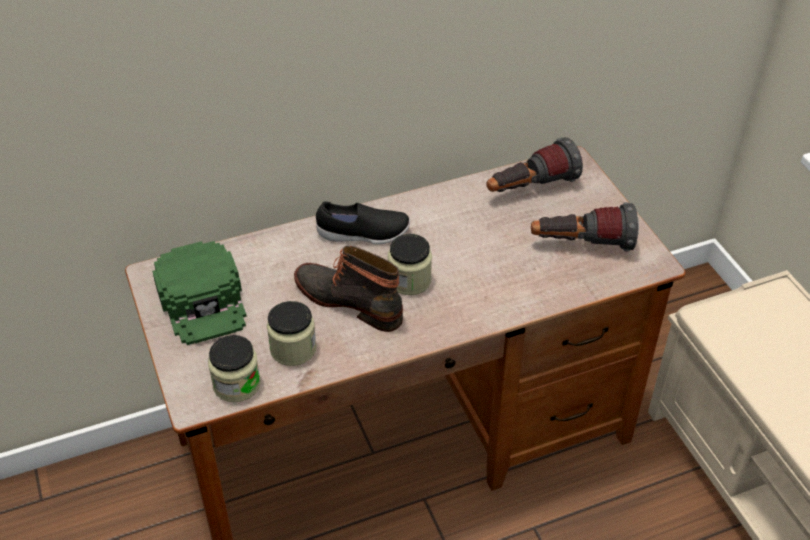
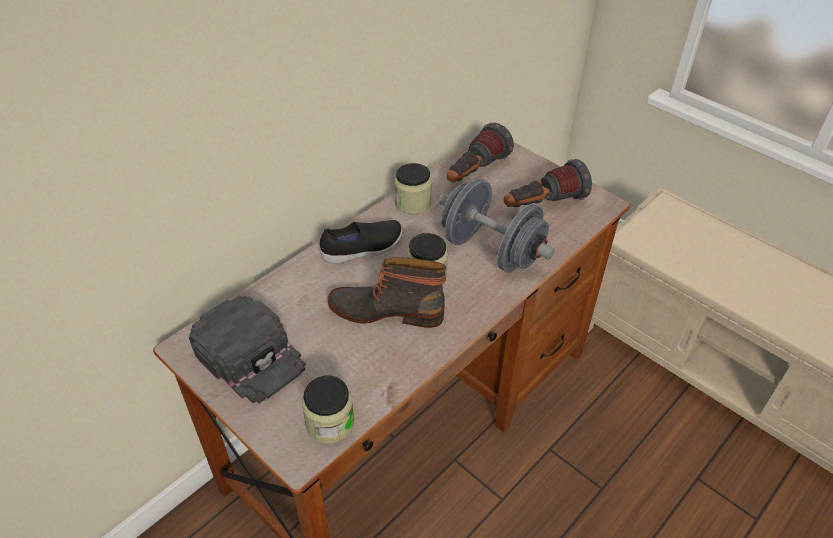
camera: 25 degrees left, 0 degrees up
(203, 300) = (250, 355): green cap -> black cap
(293, 349) = (362, 371): jar -> jar (412, 203)
(492, 275) = (491, 251): none -> grey dumbbell

